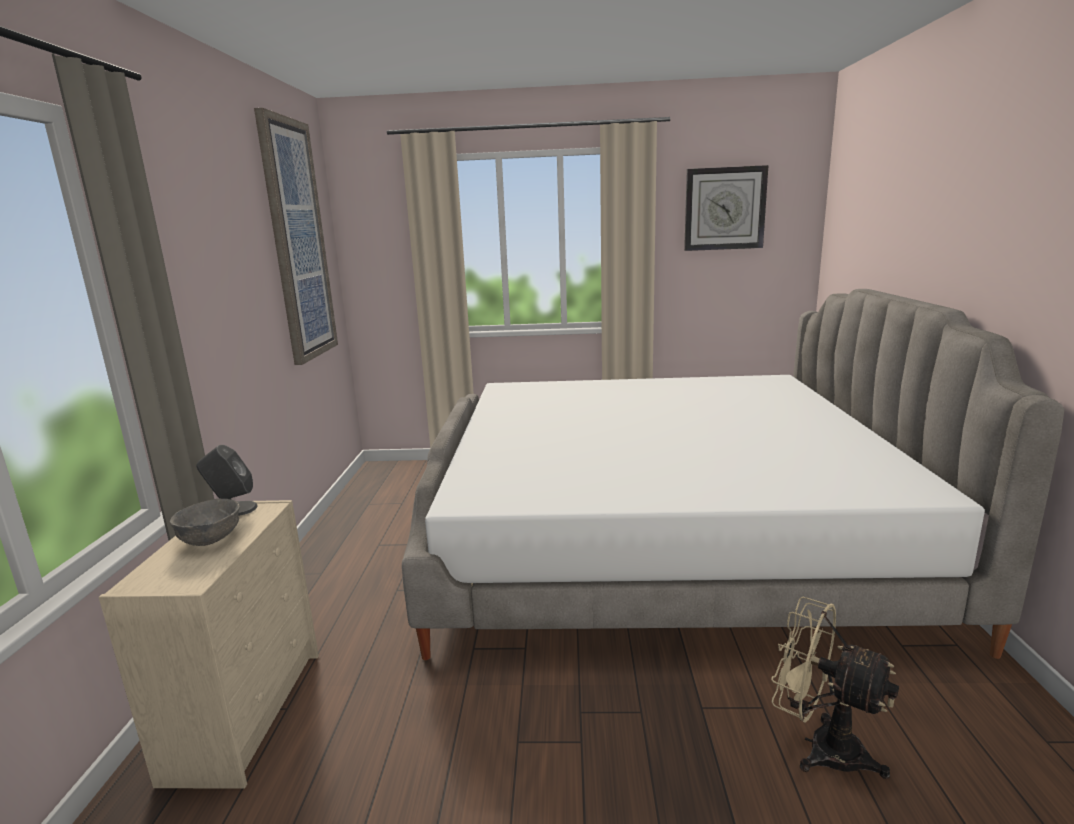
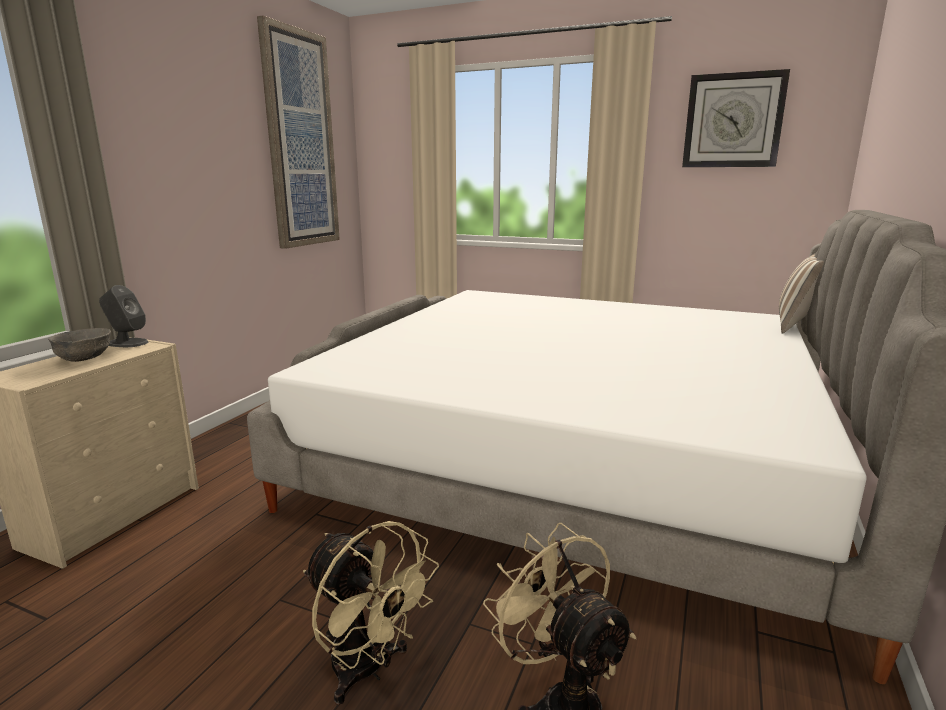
camera: 20 degrees right, 0 degrees up
(656, 776) = (368, 671): none -> beige fan
(806, 384) = (797, 326): none -> pillow

